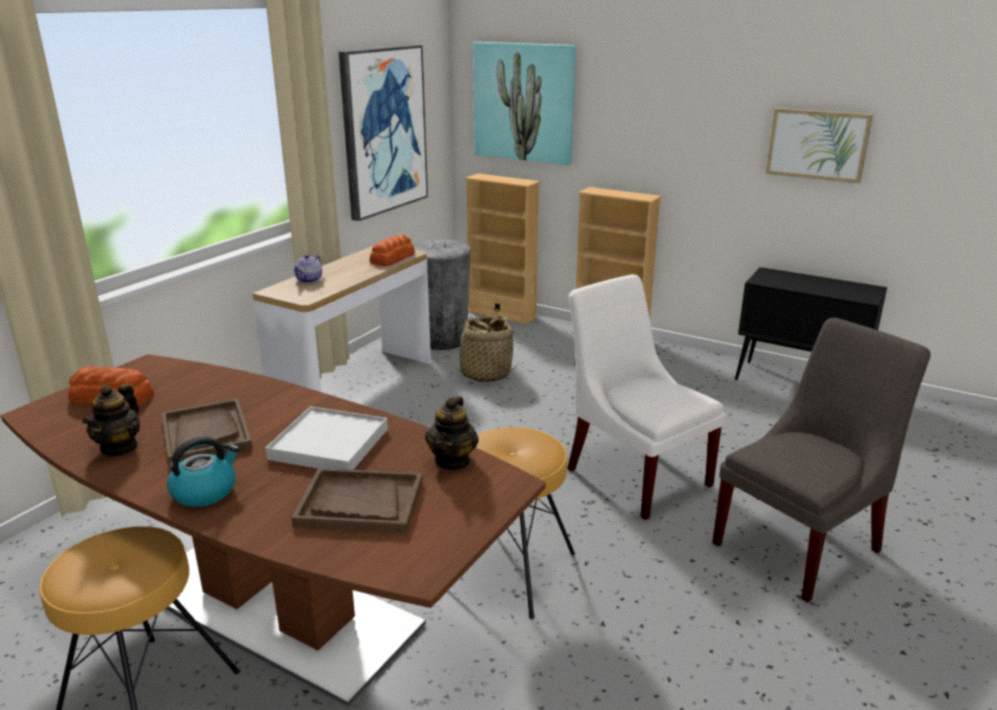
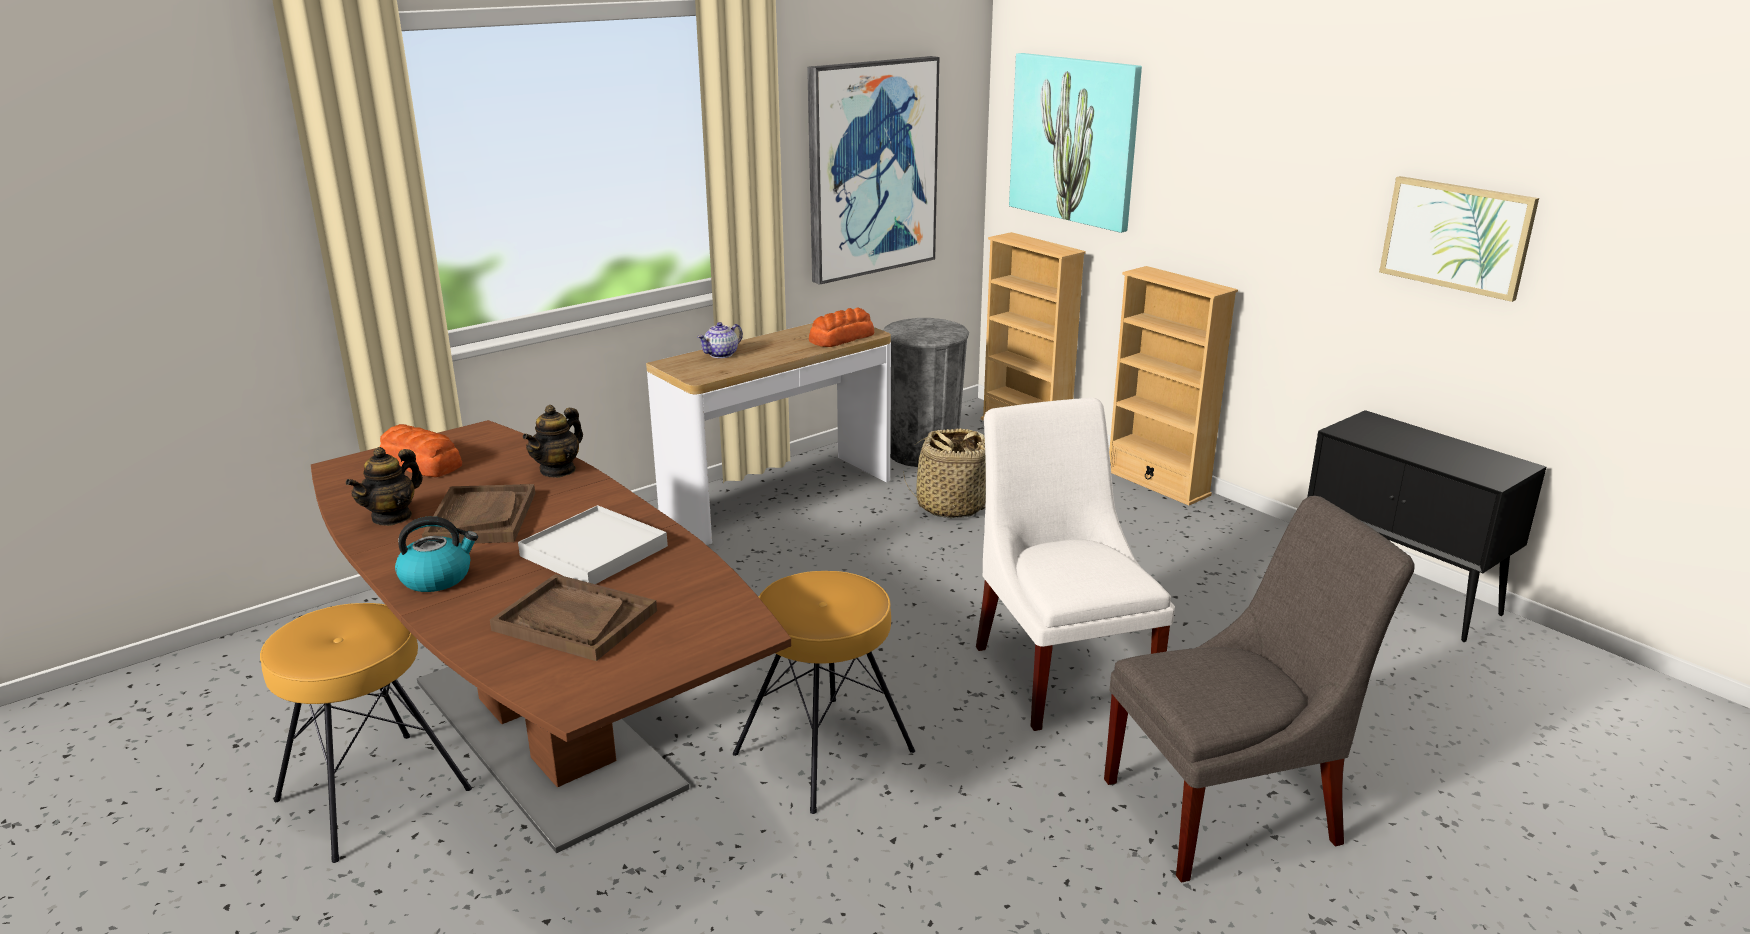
camera: 20 degrees right, 0 degrees up
(453, 461) = (708, 594): teapot -> teapot (558, 470)

